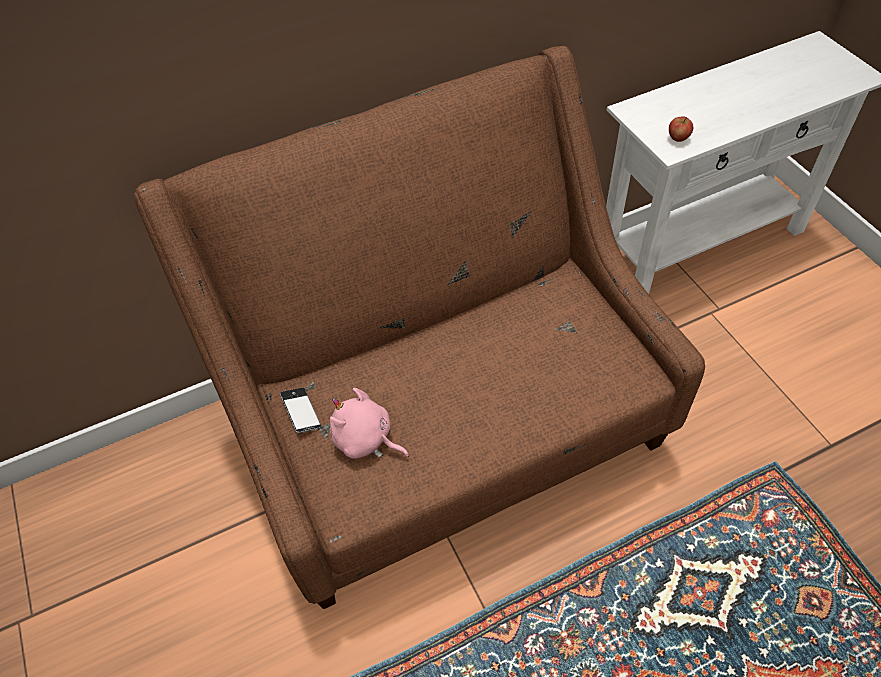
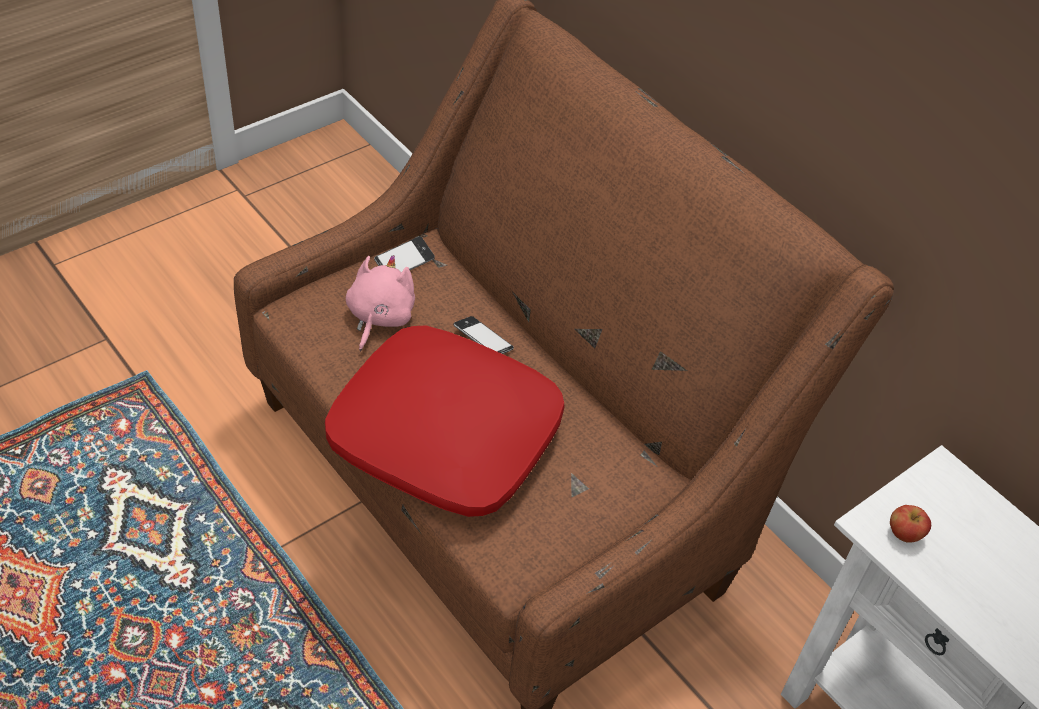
camera: 70 degrees right, 5 degrees down
(410, 365) = (483, 340): none -> phone
(508, 404) = (446, 435): none -> red pillow

